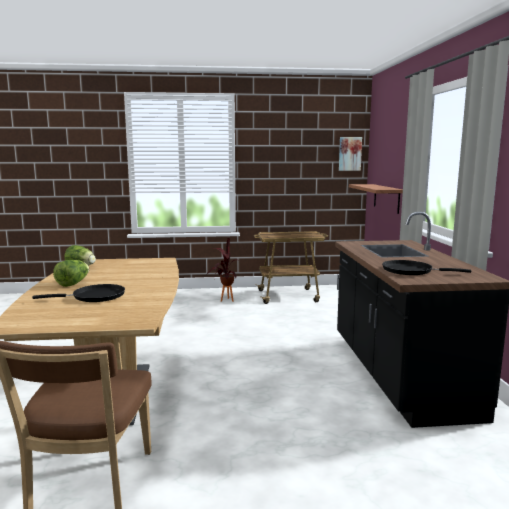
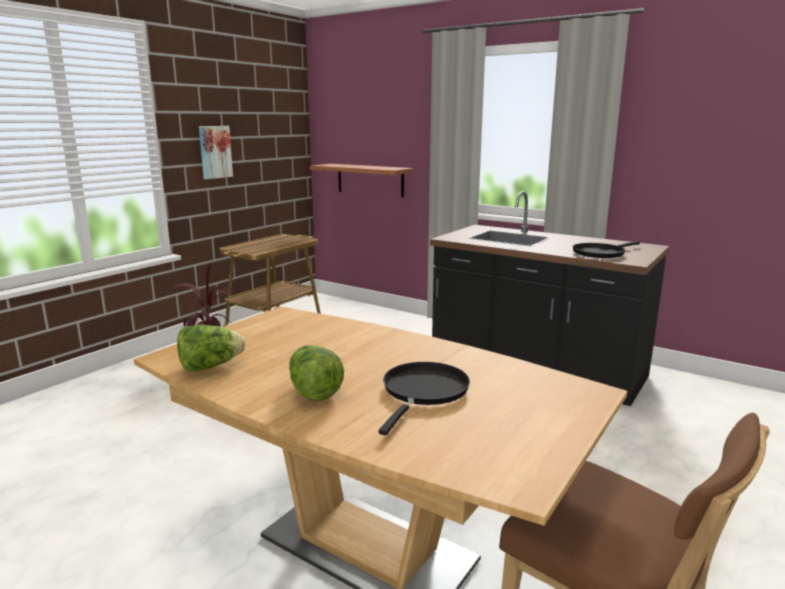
camera: 50 degrees left, 5 degrees up
(349, 154) = (292, 124): picture -> picture (214, 152)

